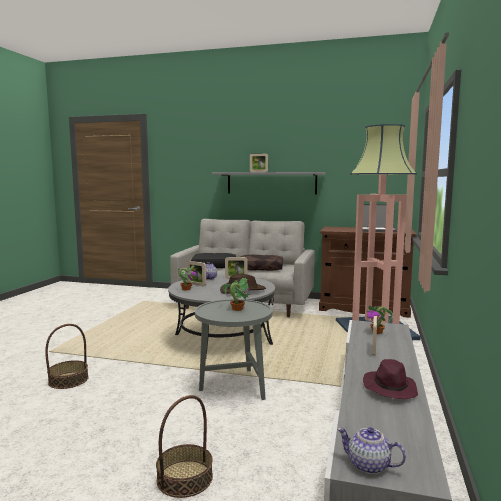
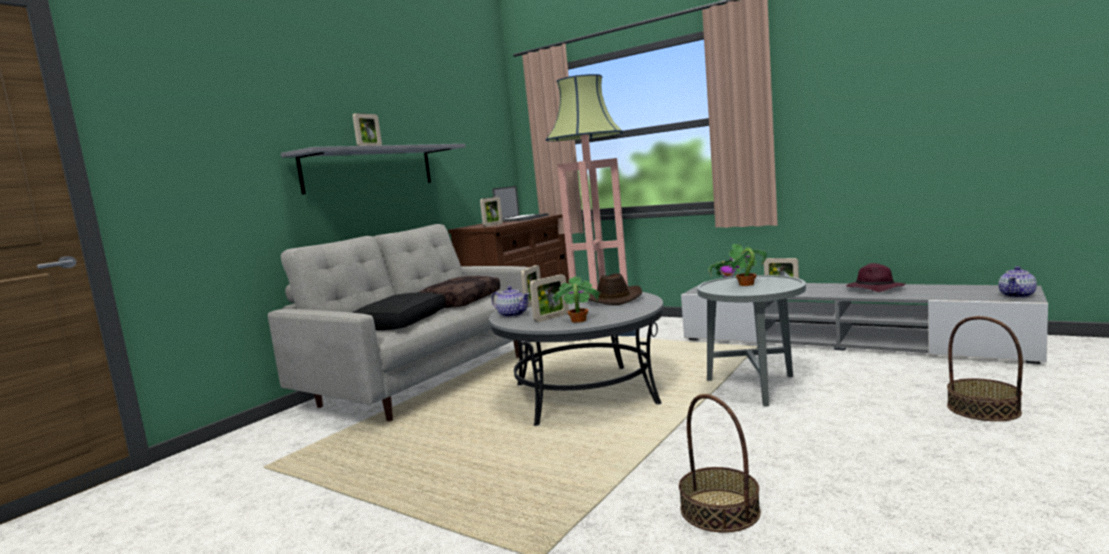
camera: 70 degrees left, 0 degrees up
(334, 229) = (493, 225): none -> picture frame

